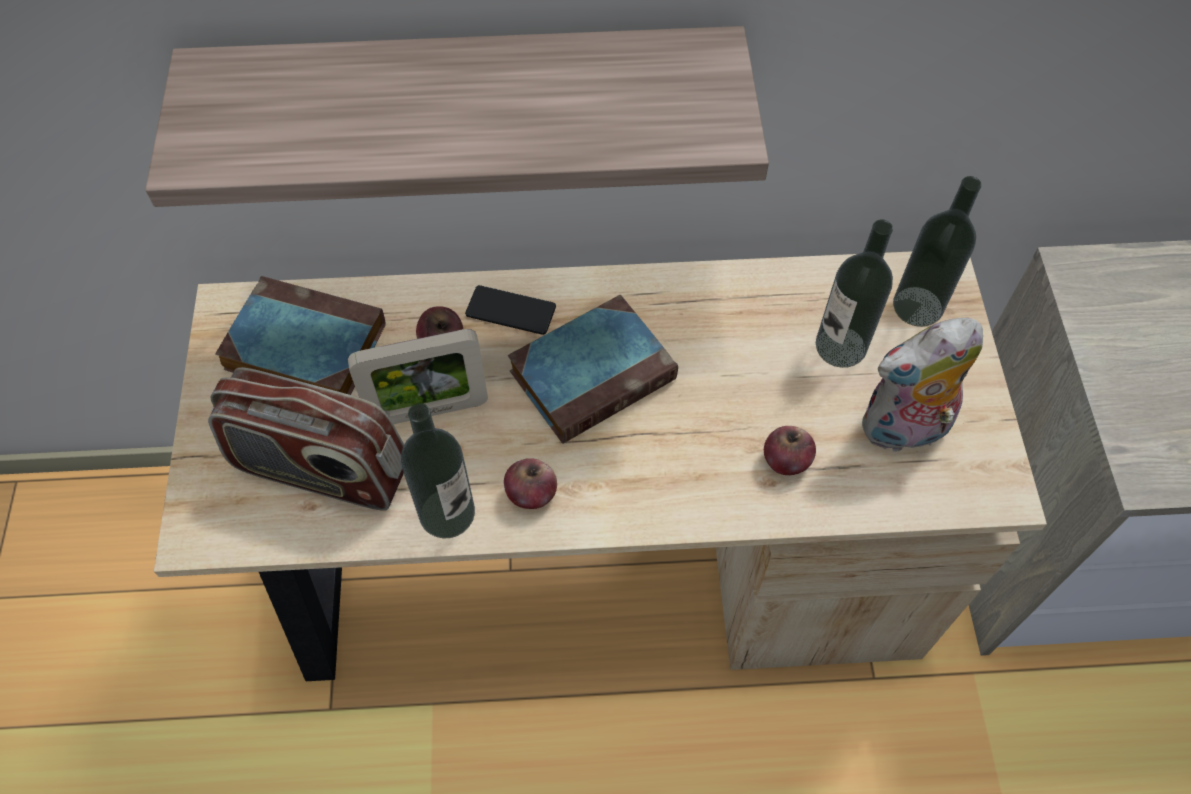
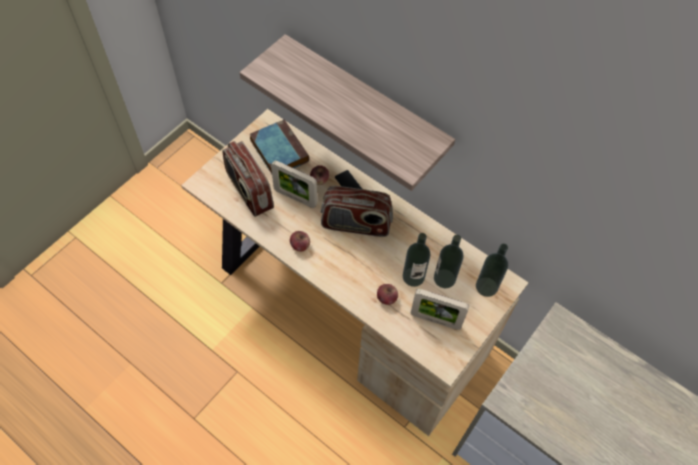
camera: 40 degrees right, 0 degrees up
(447, 513) = (271, 231): bottle -> bottle (413, 277)
(594, 372) = (356, 224): book -> radio
(903, 430) = (435, 320): plush toy -> picture frame

